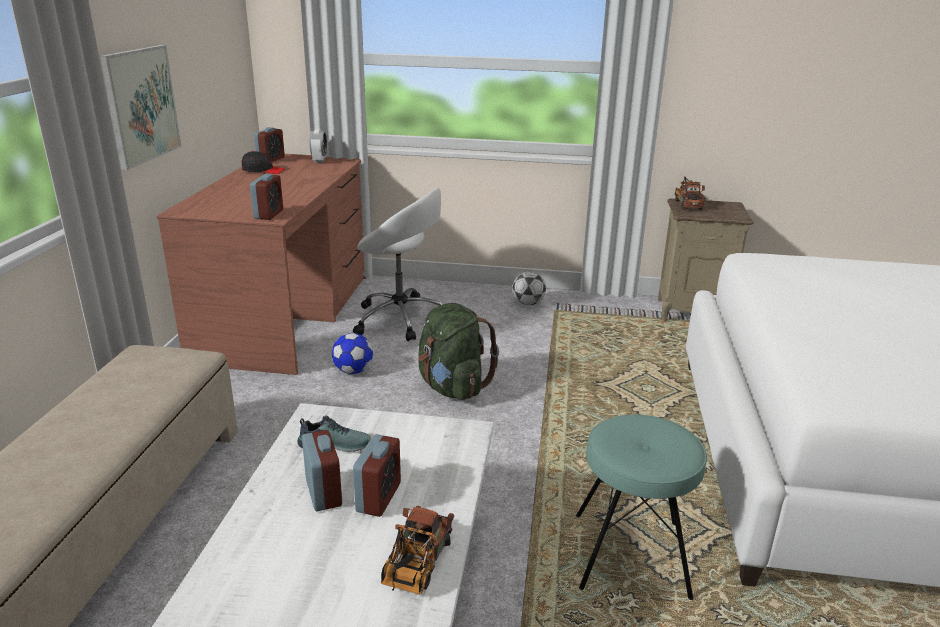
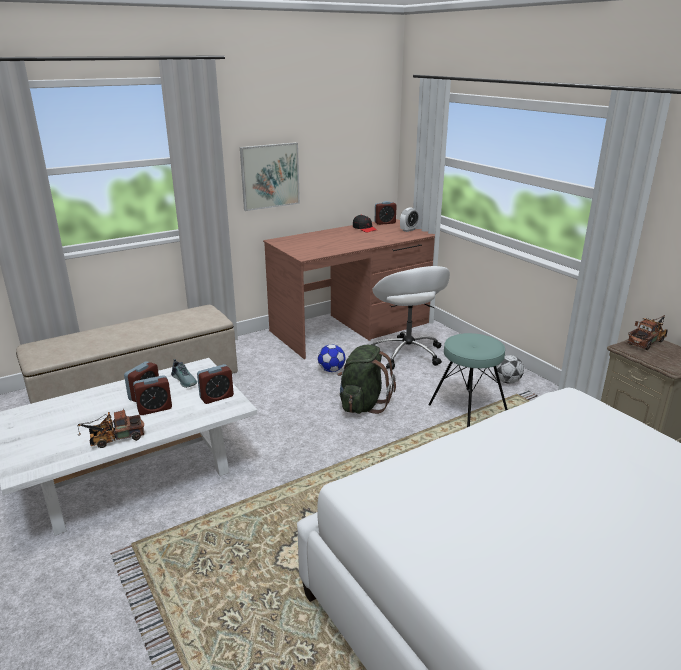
camera: 50 degrees right, 0 degrees up
(268, 214) = (306, 254): alarm clock -> alarm clock (216, 397)
(630, 555) = (284, 537): turquoise stool -> turquoise stool (467, 408)

